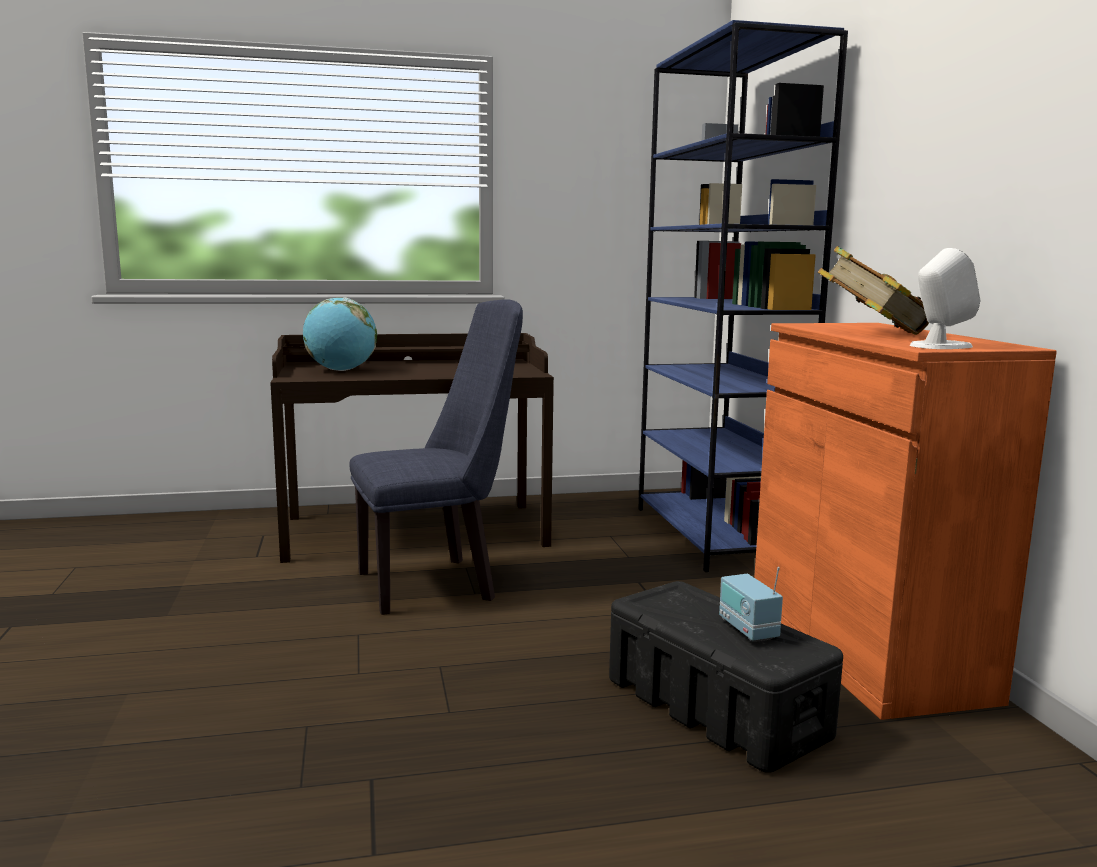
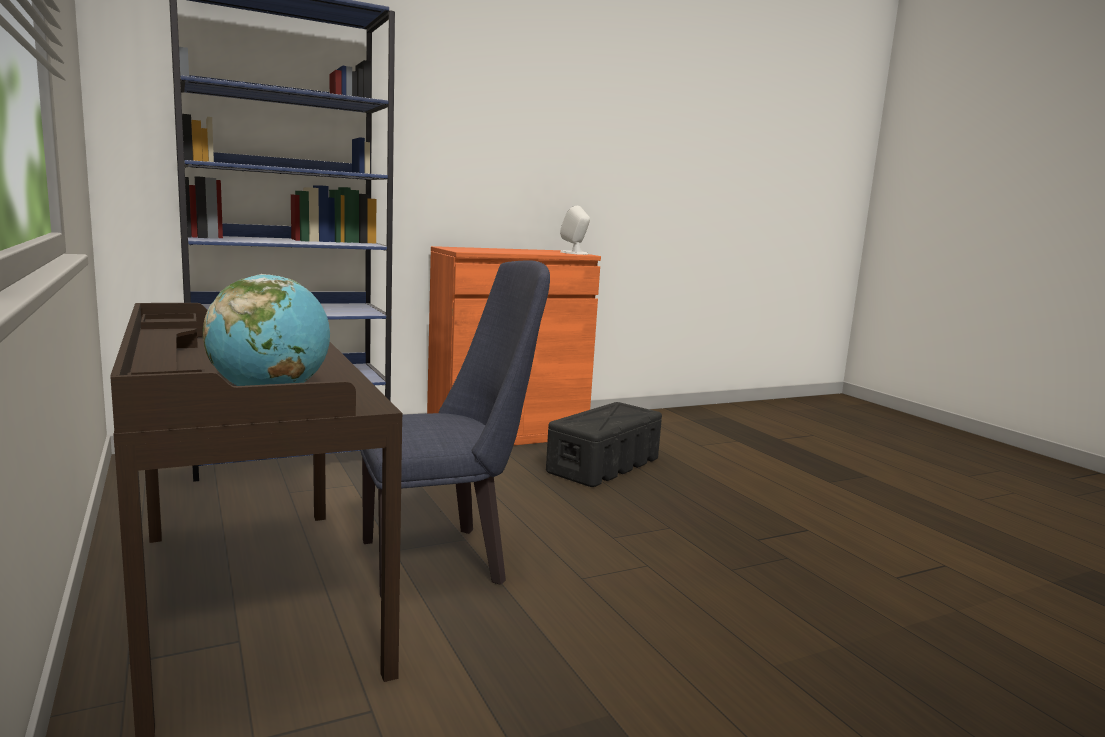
camera: 105 degrees left, 0 degrees up
(438, 583) = (445, 559): blue chair -> blue chair turned 105 degrees clockwise
(747, 629) = (611, 412): radio -> none
(871, 332) = (512, 251): book -> none

